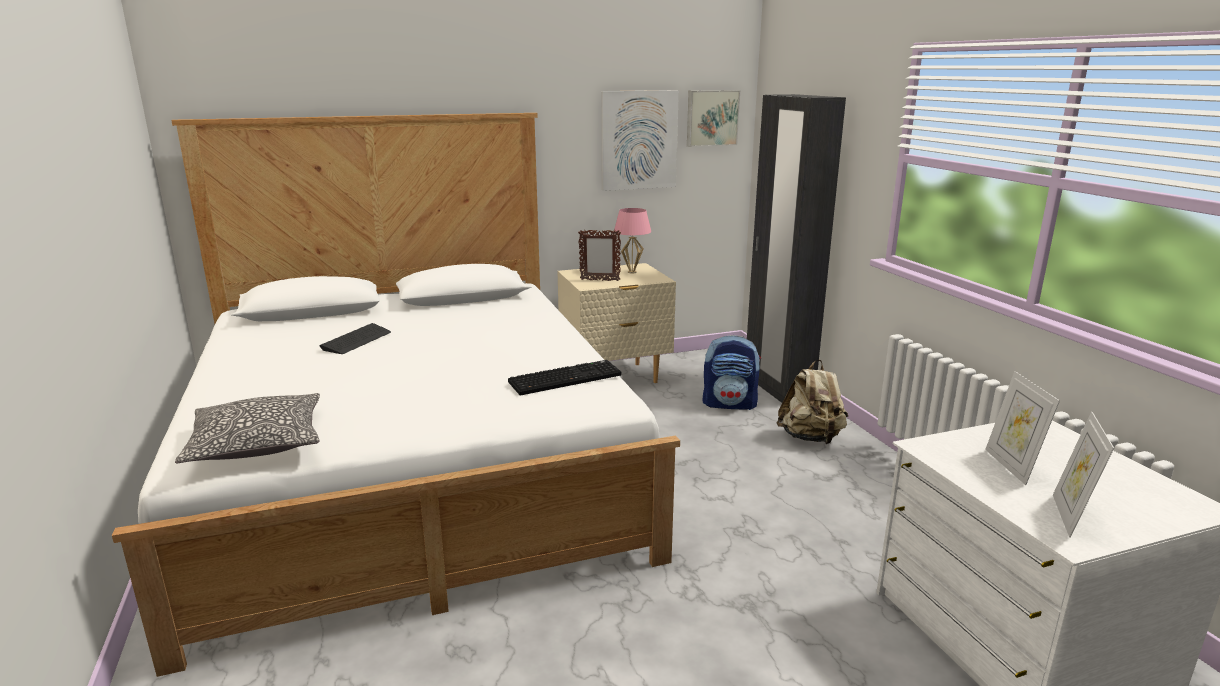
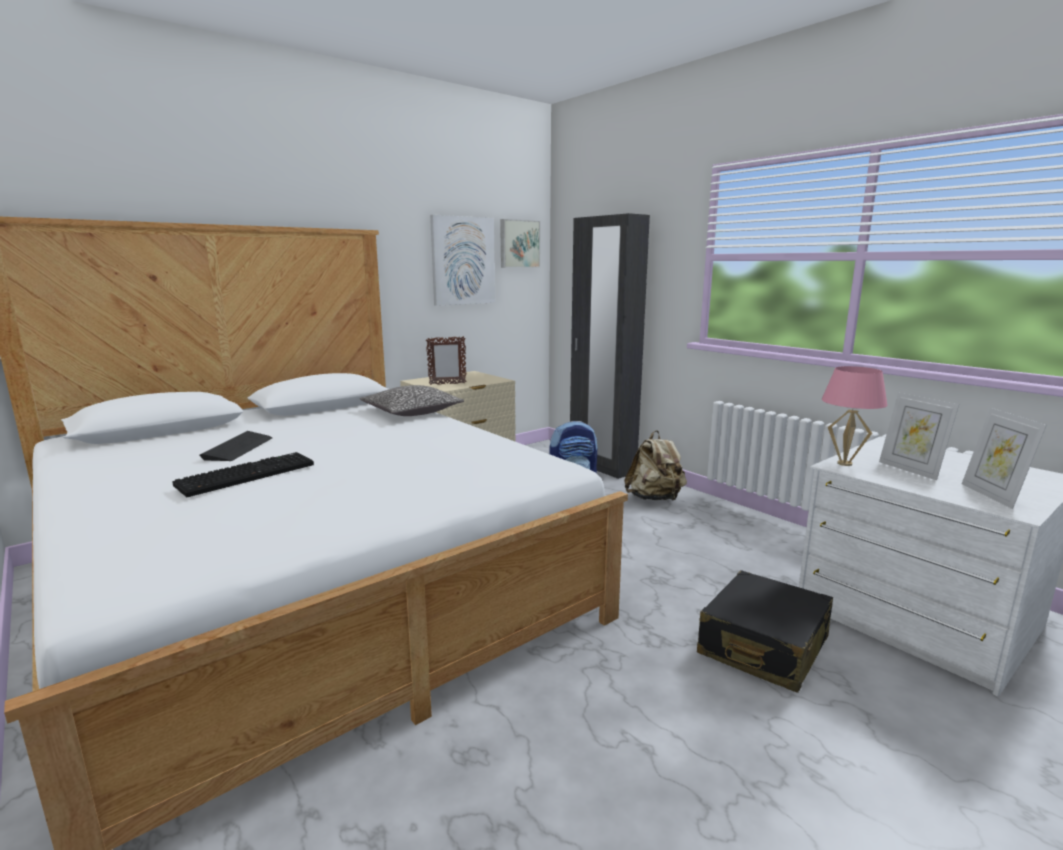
camera: 20 degrees left, 5 degrees down
(257, 443) = (191, 556): pillow -> pillow (412, 412)
(565, 378) = (493, 454): keyboard -> keyboard (247, 474)
(632, 272) = (469, 377): pink table lamp -> pink table lamp (844, 463)
(801, 625) = (763, 646): none -> black suitcase

